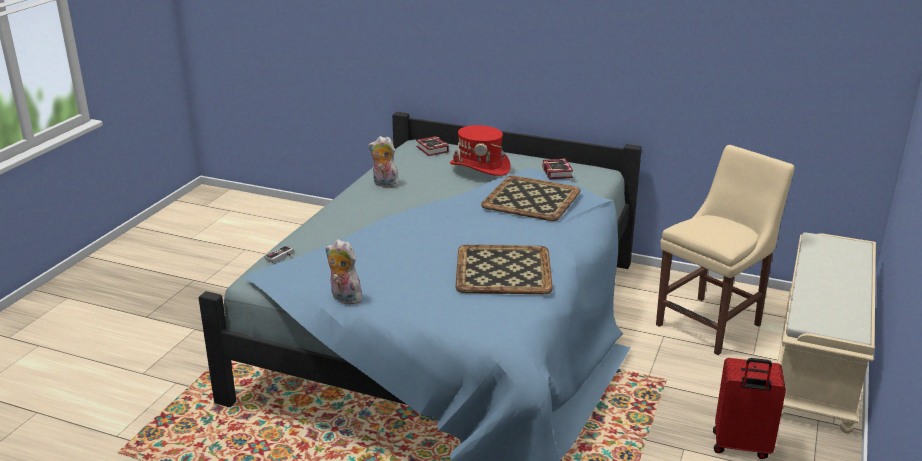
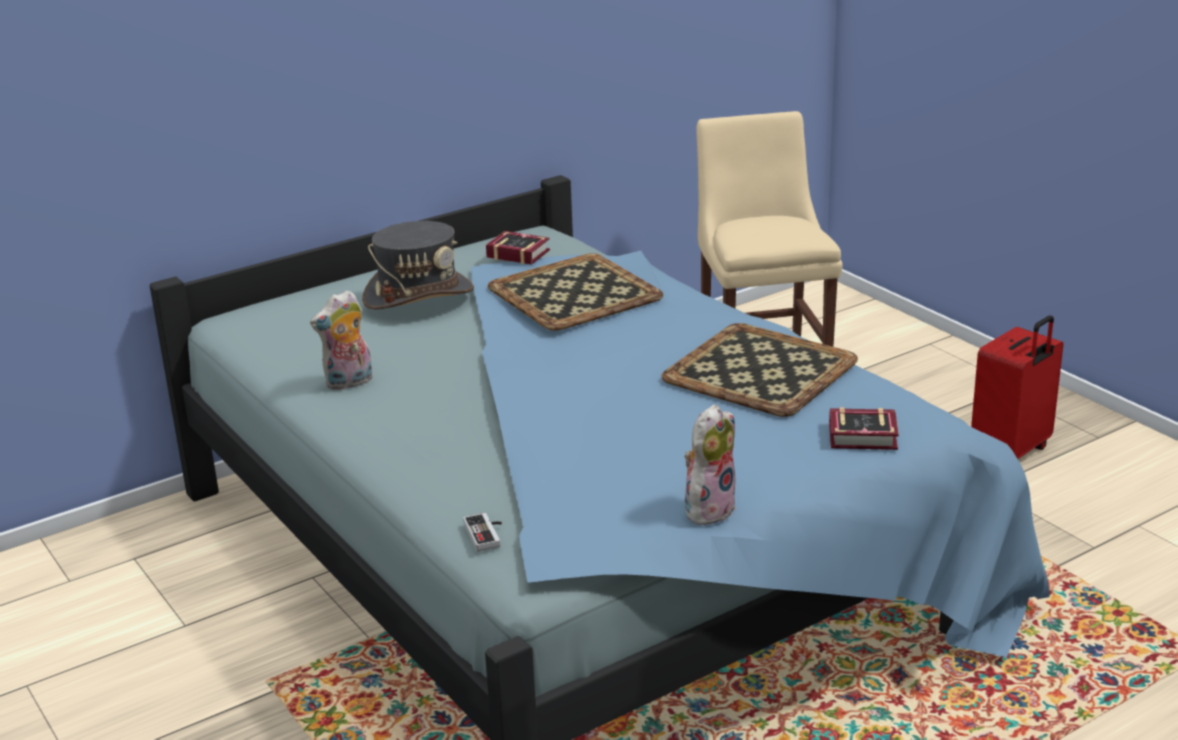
camera: 55 degrees left, 0 degrees up
(344, 298) = (708, 508): plush toy -> plush toy turned 150 degrees clockwise
(432, 150) = (284, 314): book -> book (866, 437)
(480, 167) = (418, 295): red hat -> grey hat
(819, 363) = (904, 346): beige bench -> none

